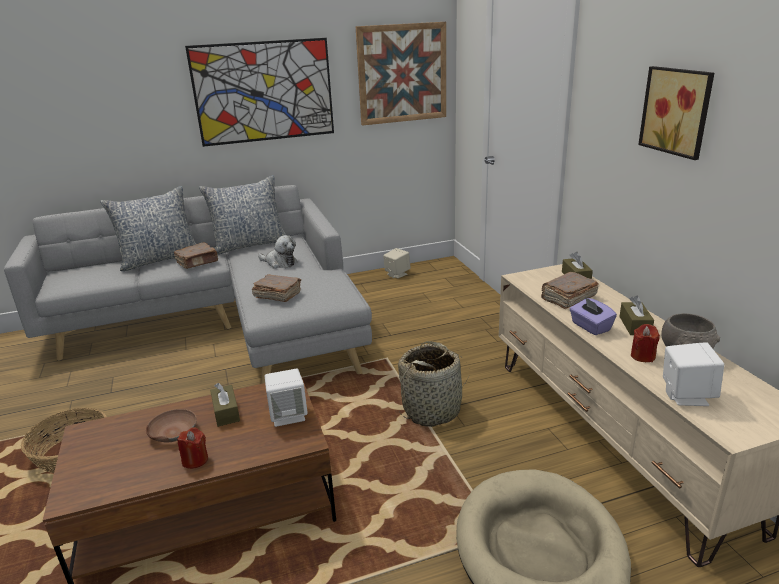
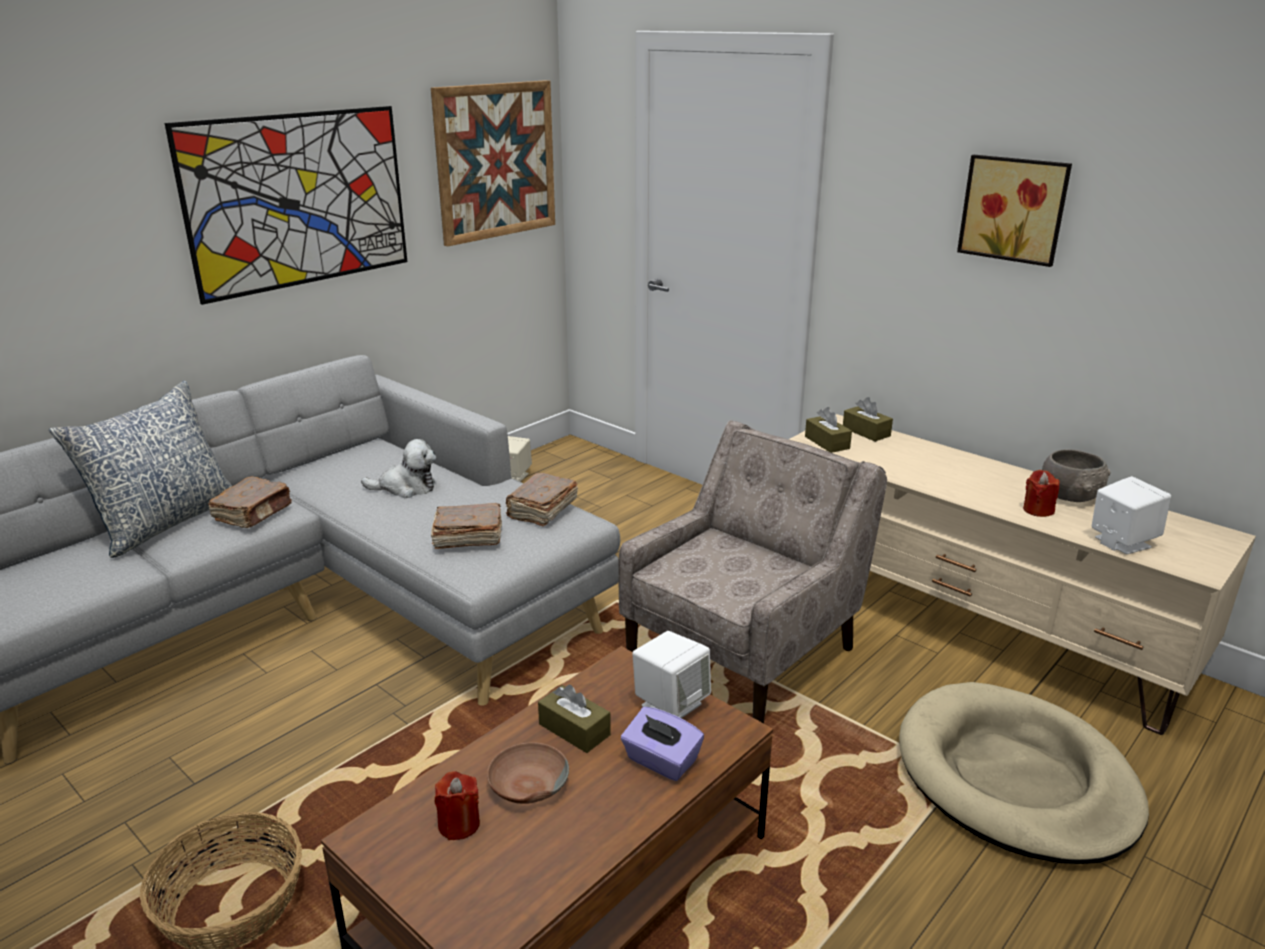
camera: 30 degrees left, 0 degrees up
(195, 460) = (611, 809): red candle -> red candle (459, 824)
(249, 244) = (312, 467): pillow -> none
(432, 410) = (743, 653): basket -> beige armchair
(567, 298) = (887, 459): brown book -> brown book (541, 510)
(590, 327) = (950, 489): purple tissue box -> purple tissue box (661, 761)
(635, 325) = (991, 477): brown tissue box -> brown tissue box (827, 442)

